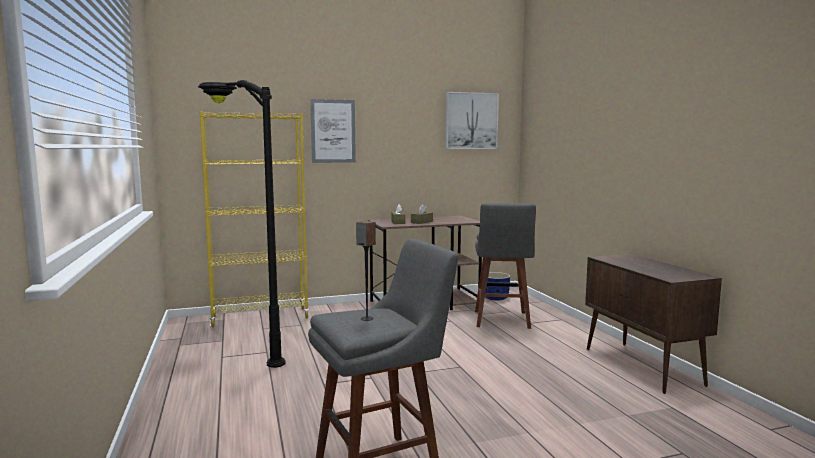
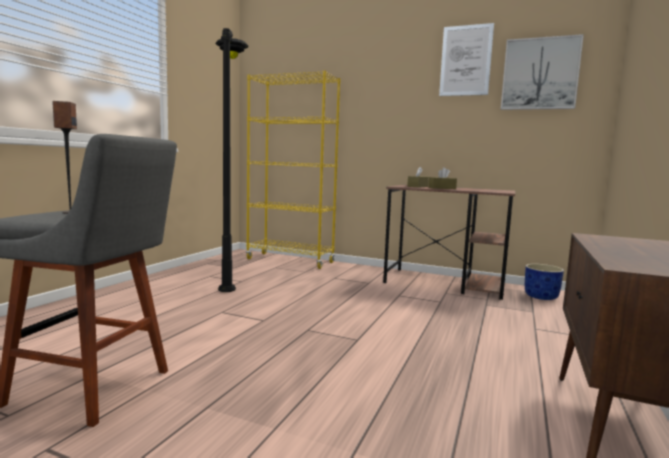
camera: 40 degrees right, 0 degrees up
(333, 131) = (374, 93): picture -> picture (465, 60)
(501, 320) = (501, 317): grey stool -> none

